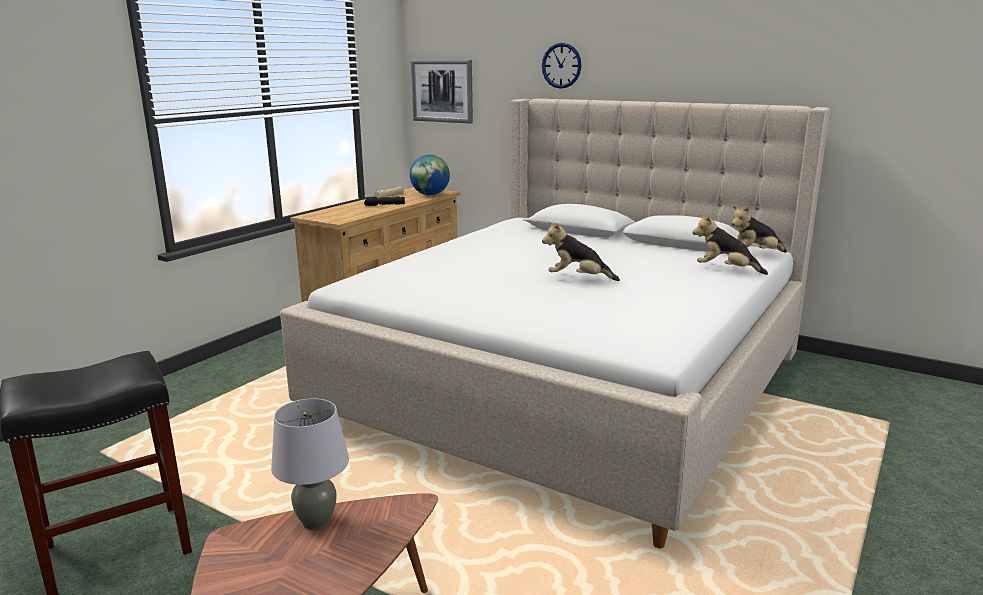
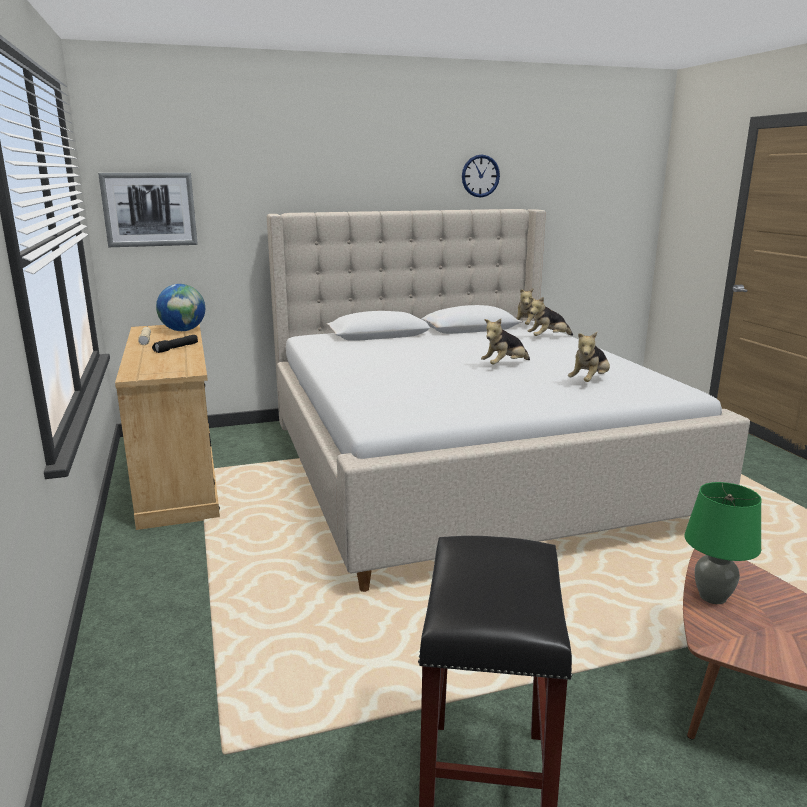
camera: 50 degrees left, 0 degrees up
(316, 522) = (713, 597): grey table lamp -> green table lamp
(561, 65) = (304, 179): wall clock -> wall clock (480, 176)
(596, 313) = (589, 381): none -> plush toy

